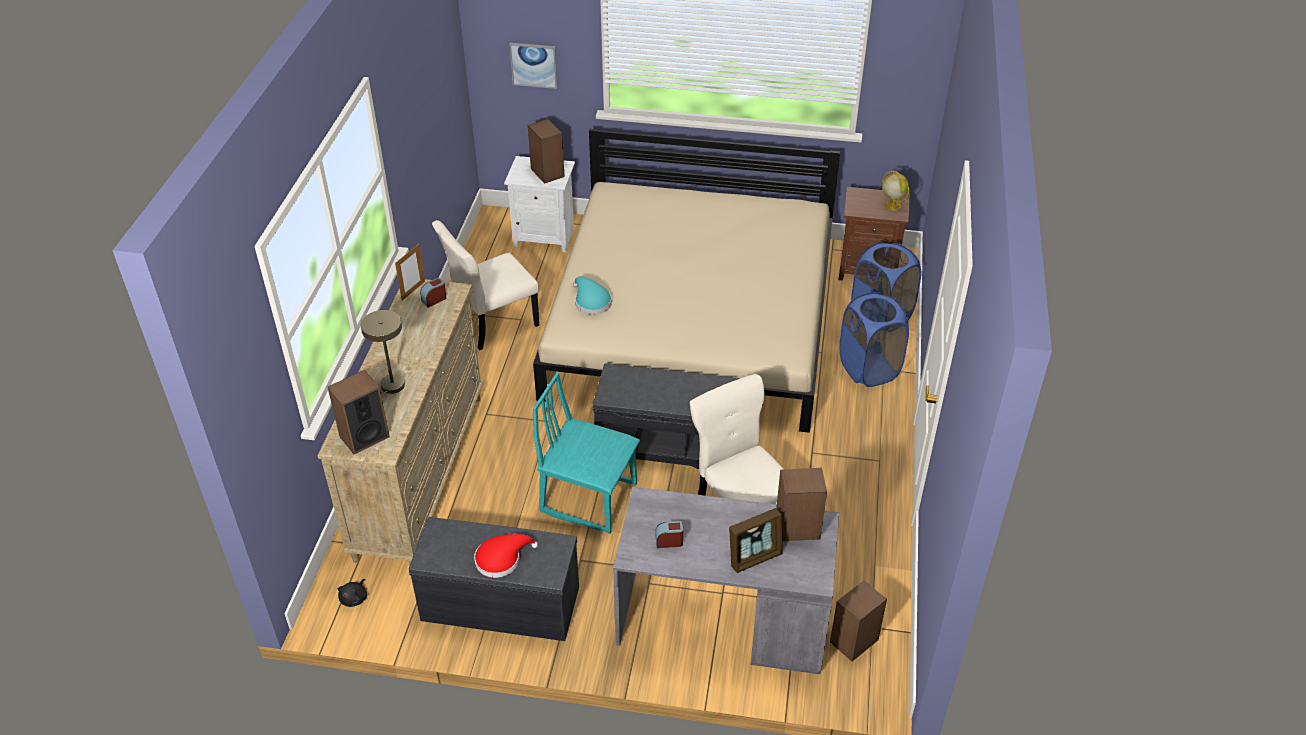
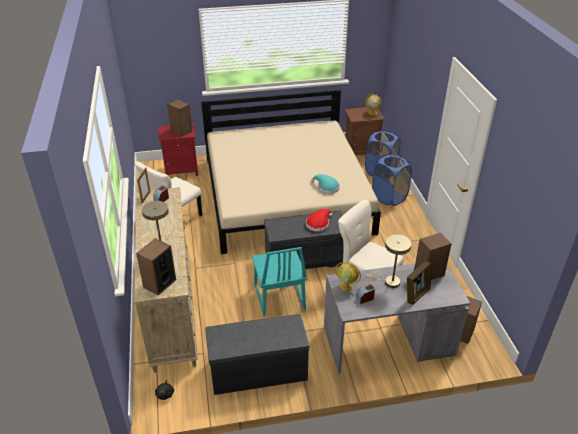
camera: 20 degrees left, 5 degrees down
(501, 559) = (263, 338): red hat -> red hat (318, 223)
(534, 65) = (163, 70): picture -> none
(544, 236) = (181, 170): white nightstand -> red nightstand
(589, 497) = (278, 297): turquoise chair -> turquoise chair turned 105 degrees counterclockwise
(591, 302) = (239, 190): turquoise hat -> turquoise hat (326, 187)
(652, 514) = (347, 286): none -> globe
(723, 525) = (389, 282): none -> beige table lamp

